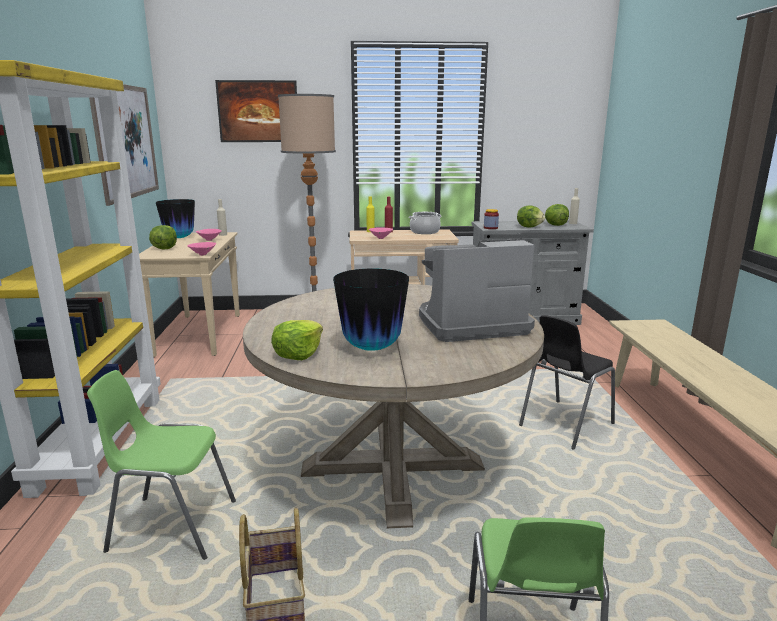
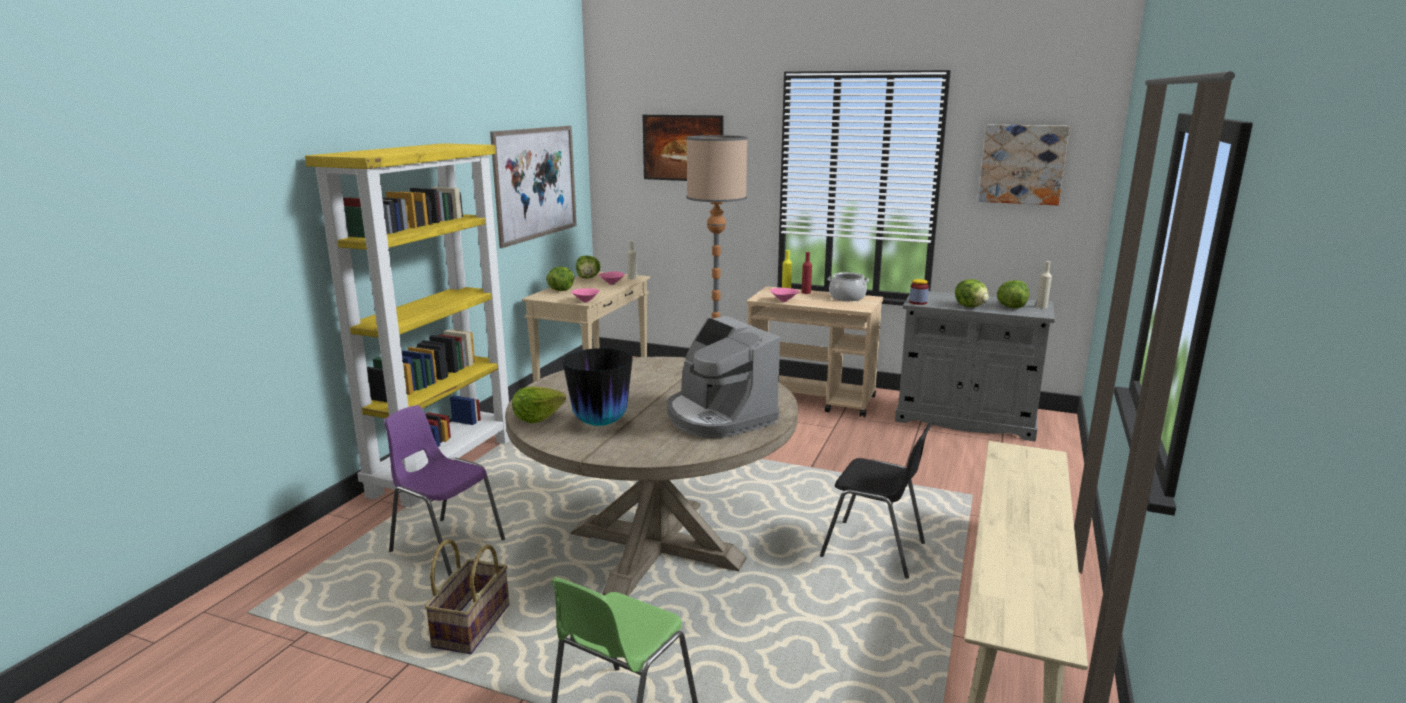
camera: 25 degrees right, 0 degrees up
(172, 526) = (446, 546): green chair -> purple chair
(179, 238) = (588, 278): vase -> lettuce
(470, 325) = (718, 417): coffee machine -> coffee machine turned 135 degrees counterclockwise
(542, 117) = (1022, 164): none -> picture
(564, 424) = (874, 550): black chair -> black chair turned 135 degrees counterclockwise

